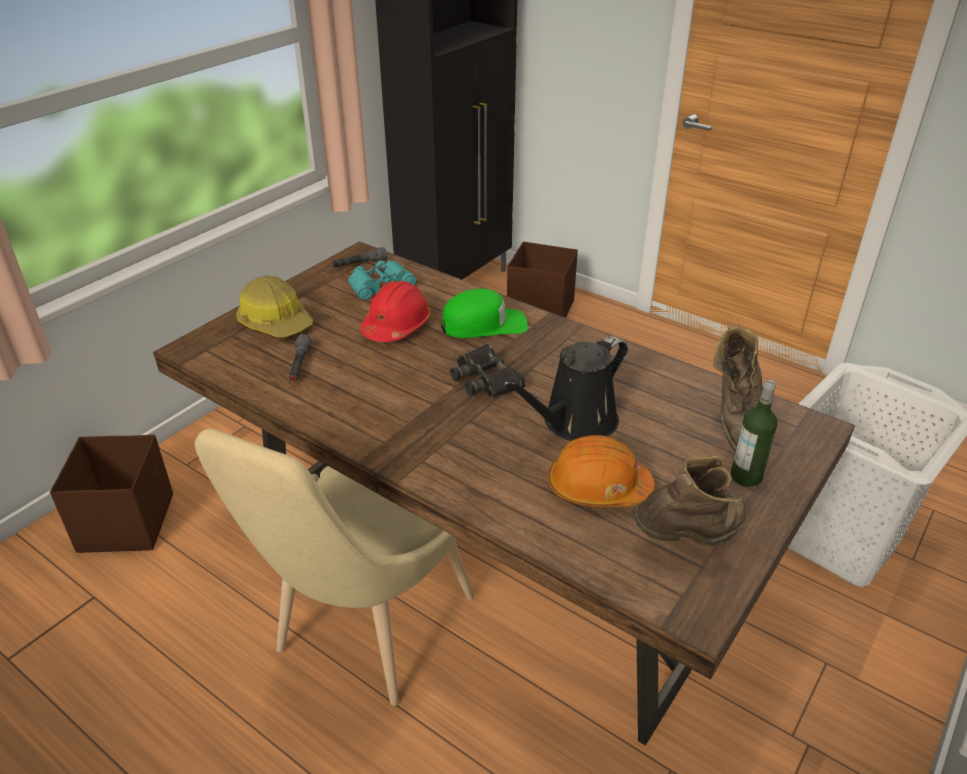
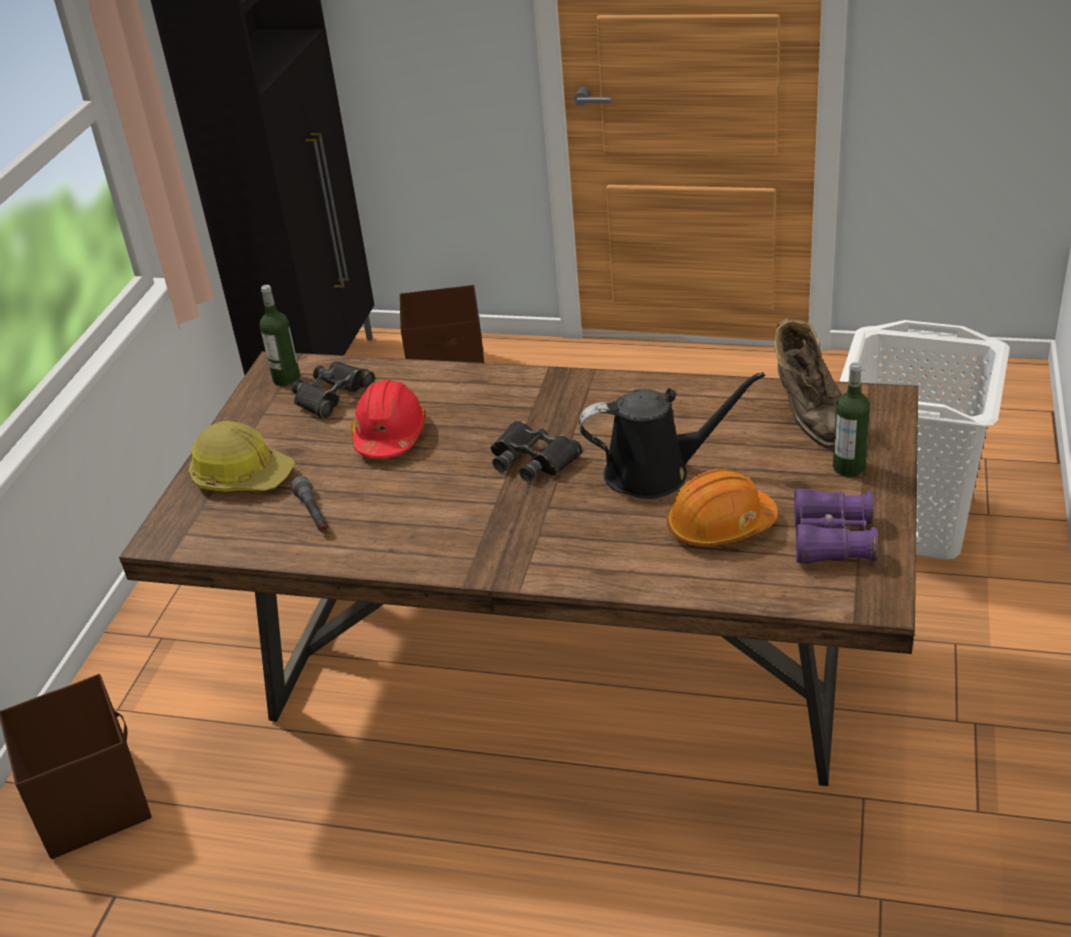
camera: 20 degrees left, 0 degrees up
(359, 264) = (286, 379): grey flashlight -> bottle
(366, 632) = (475, 800): beige chair -> none
(380, 285) = (332, 395): turquoise binoculars -> black binoculars
(484, 324) = (487, 402): green cap -> none
(574, 422) = (655, 472): black watering can -> black watering can turned 120 degrees counterclockwise
(689, 538) = (832, 540): brown boot -> purple binoculars

